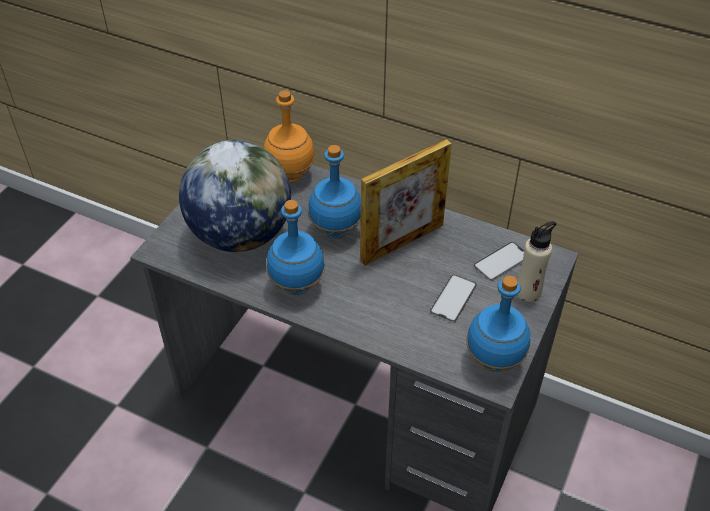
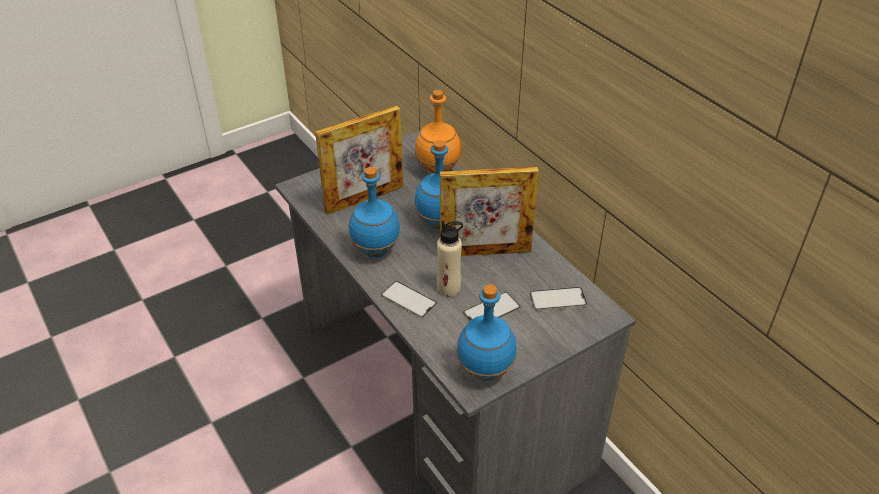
camera: 30 degrees right, 5 degrees down
(240, 235) = (364, 198): globe -> picture frame
(370, 322) = (408, 300): none -> phone
(528, 292) = (561, 332): beige bottle -> beige bottle (449, 288)

